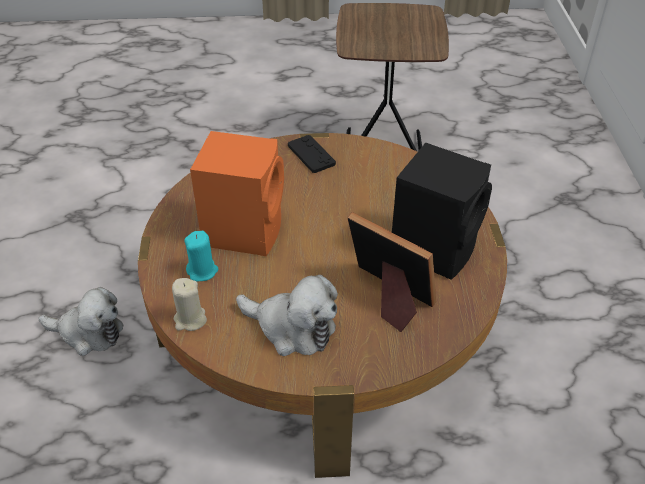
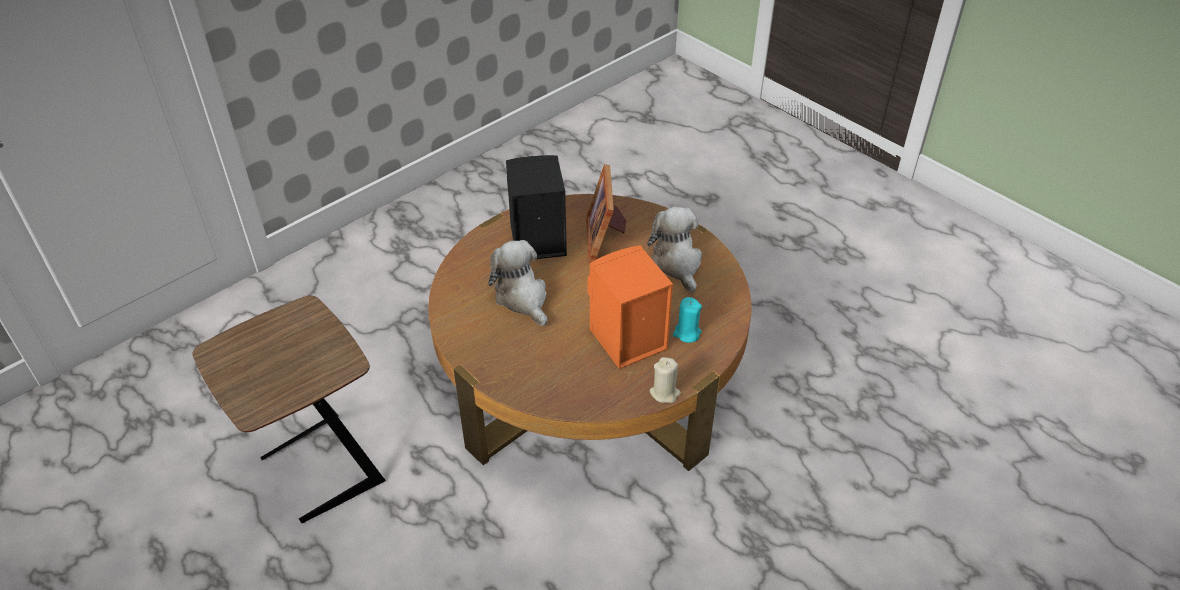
camera: 130 degrees left, 0 degrees up
(88, 333) = (749, 512): plush toy -> plush toy (522, 298)
(190, 320) = (728, 310): beige candle -> beige candle (664, 393)
(311, 155) = (497, 359): black game controller -> none

